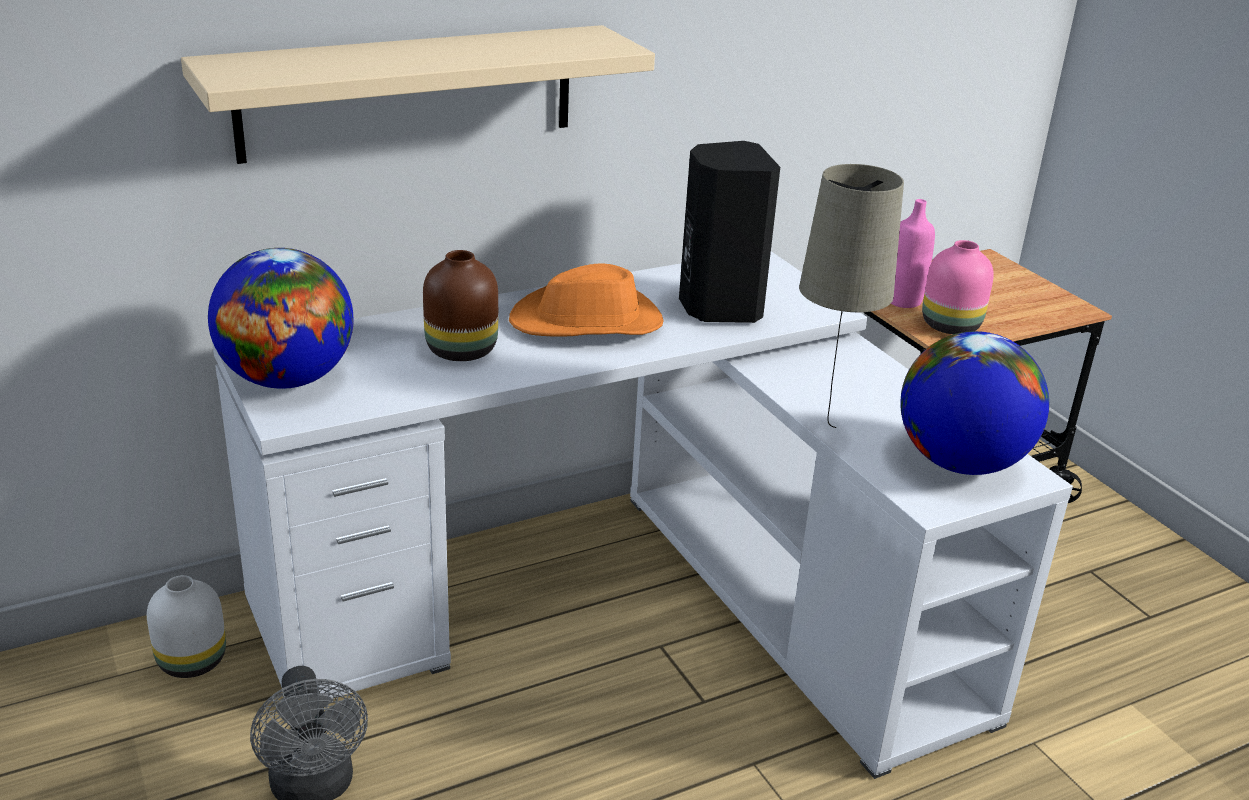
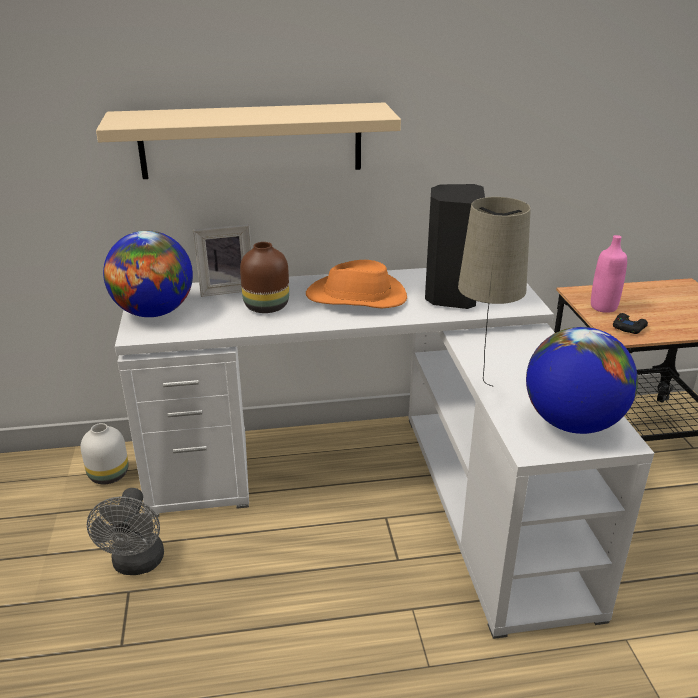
camera: 20 degrees right, 0 degrees up
(379, 329) = (226, 289): none -> picture frame
(948, 326) = (628, 327): pink vase -> black game controller

